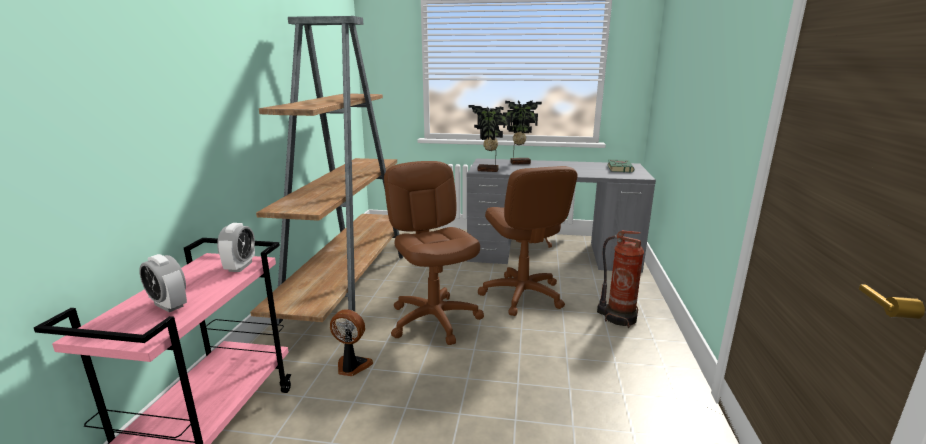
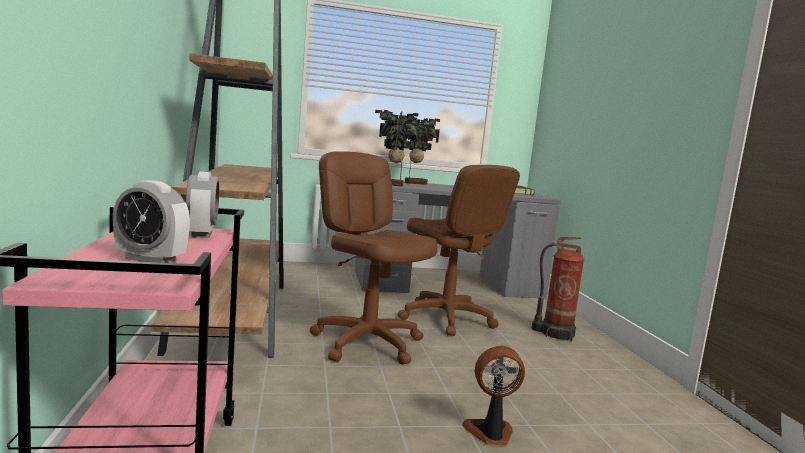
camera: 20 degrees left, 10 degrees down
(352, 366) = (300, 392): fan -> fan (490, 433)

